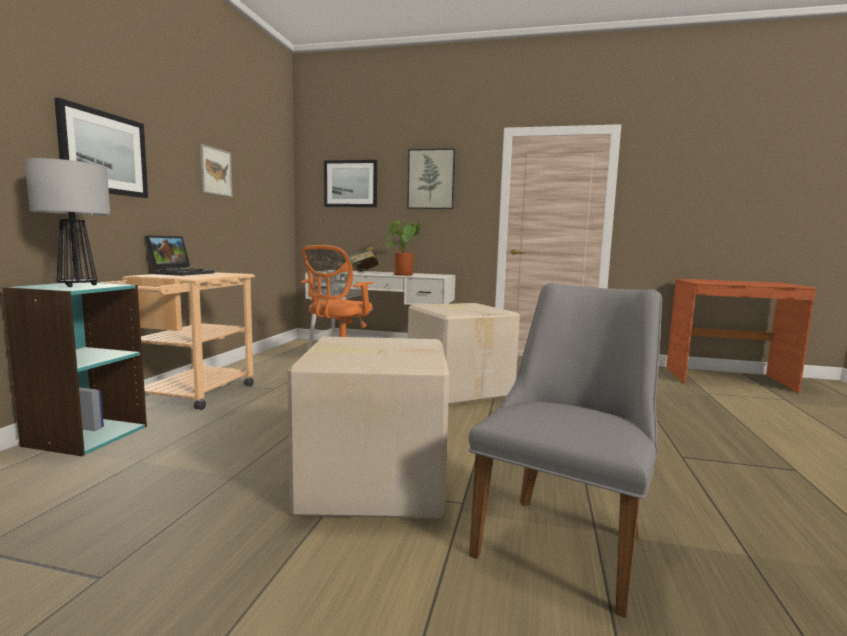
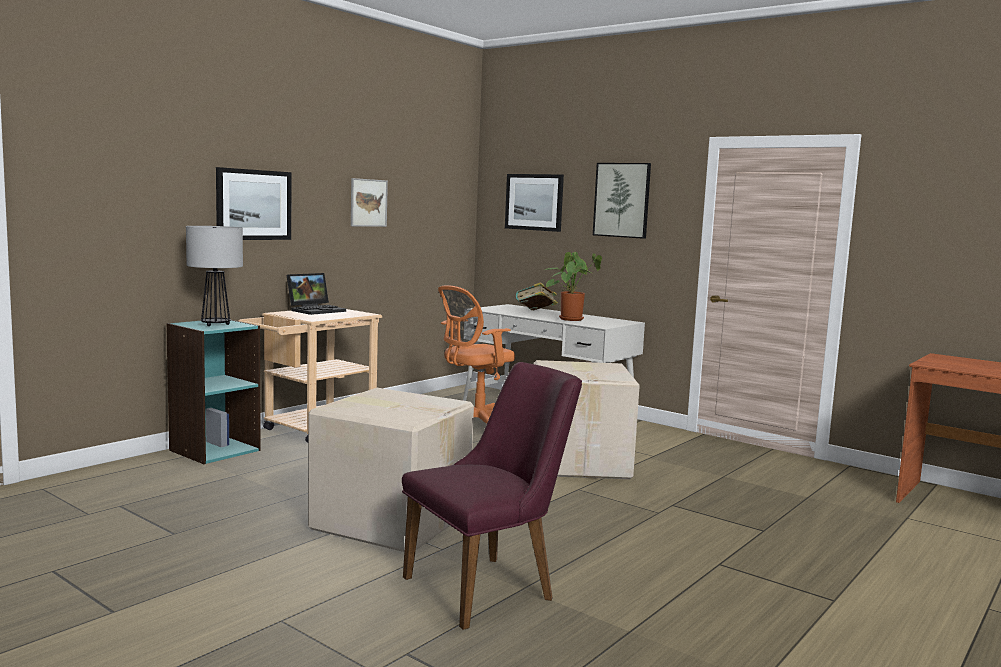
camera: 25 degrees right, 0 degrees up
(566, 538) = (491, 586): grey chair -> purple chair

